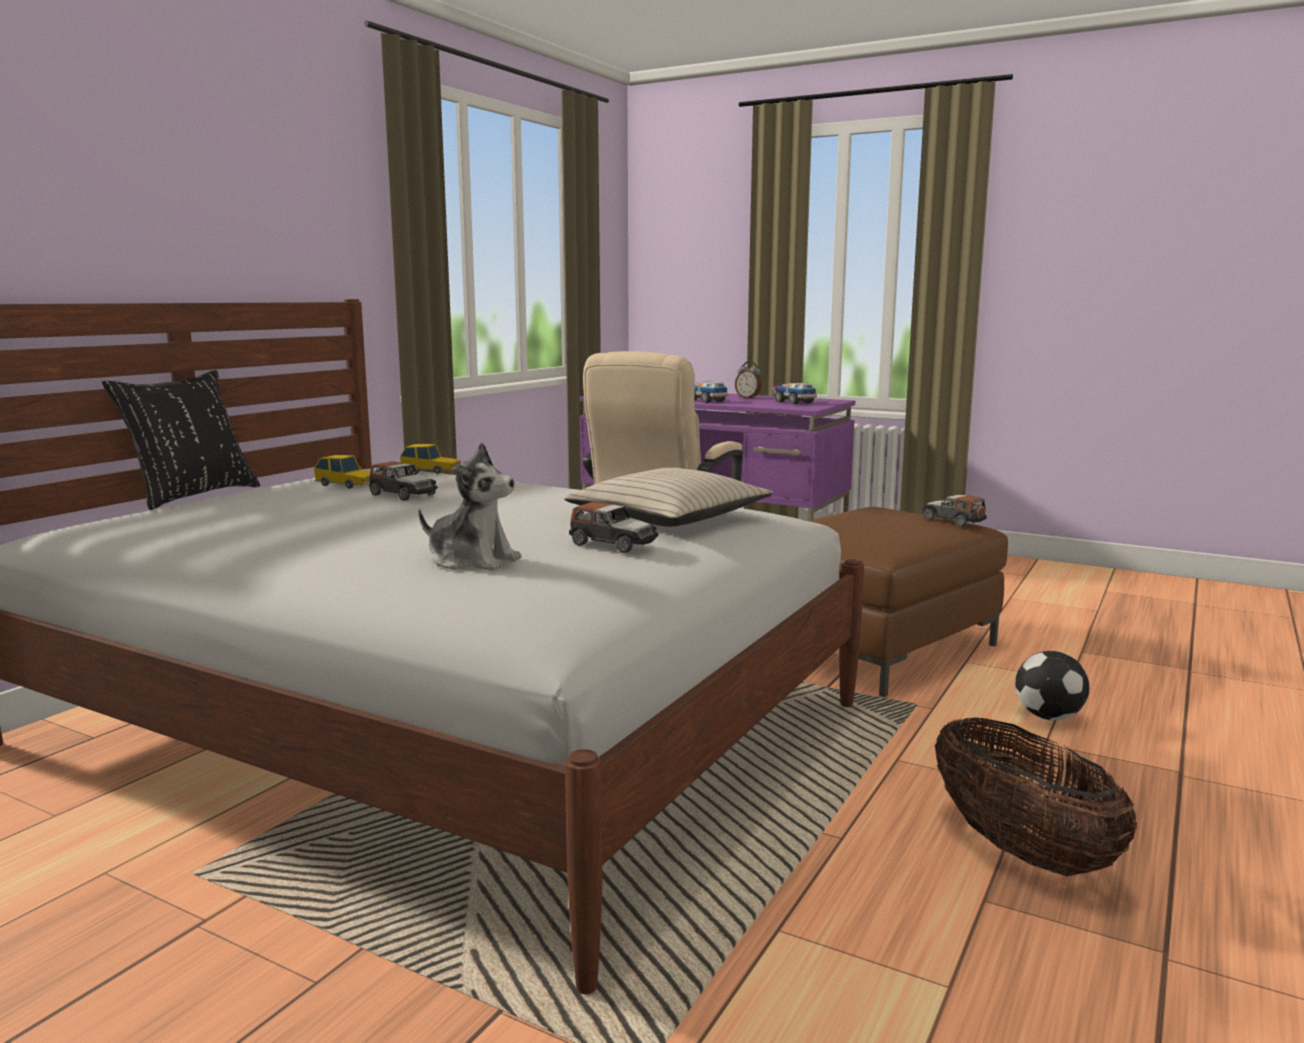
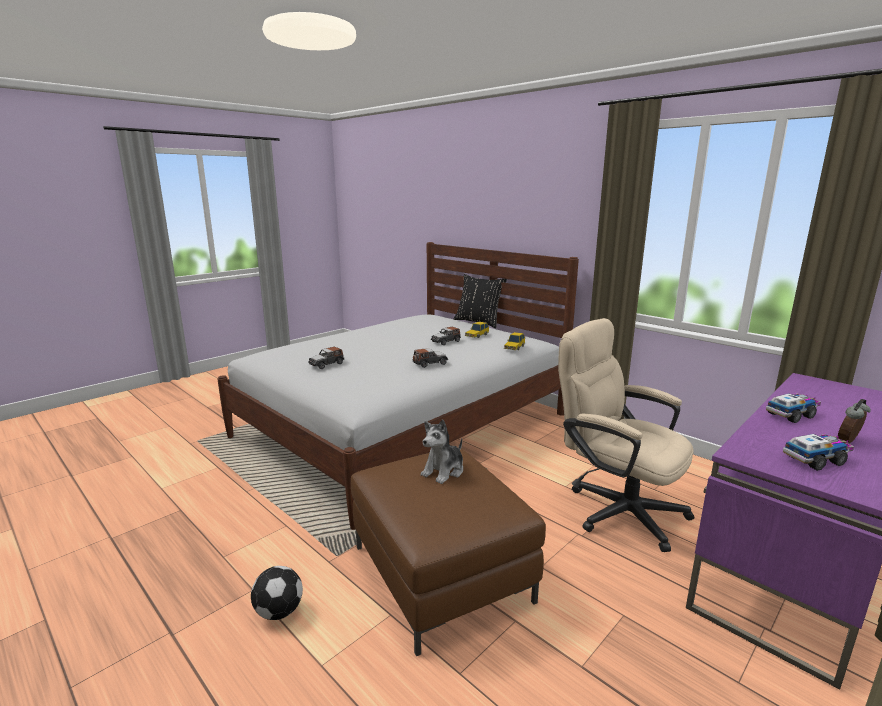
camera: 105 degrees right, 5 degrees up
(472, 560) = (327, 347): plush toy -> plush toy (444, 471)
(668, 517) = (365, 377): beige pillow -> none
(953, 521) = (437, 528): toy car -> toy car (430, 363)
(1021, 850) = (191, 531): basket -> none

